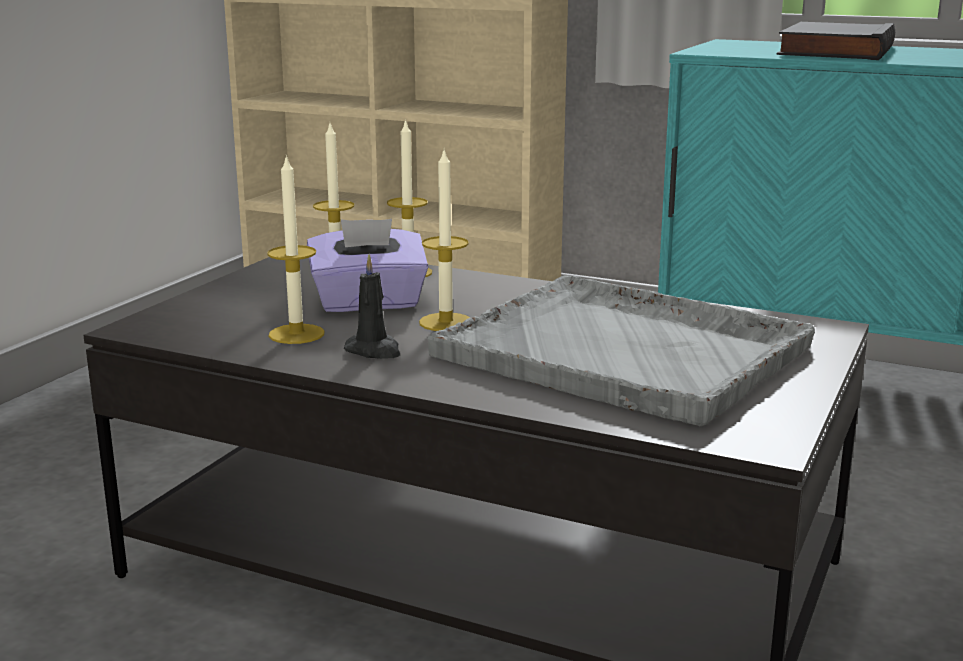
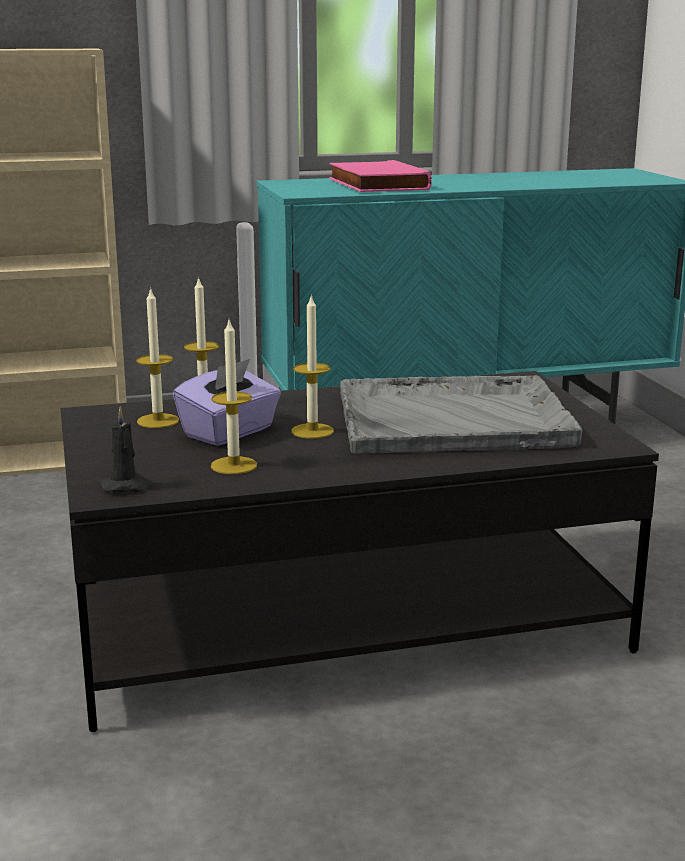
camera: 40 degrees left, 0 degrees up
(374, 351) = (312, 460): black candle -> black candle (128, 487)
(833, 51) = (375, 184): black book -> pink book

